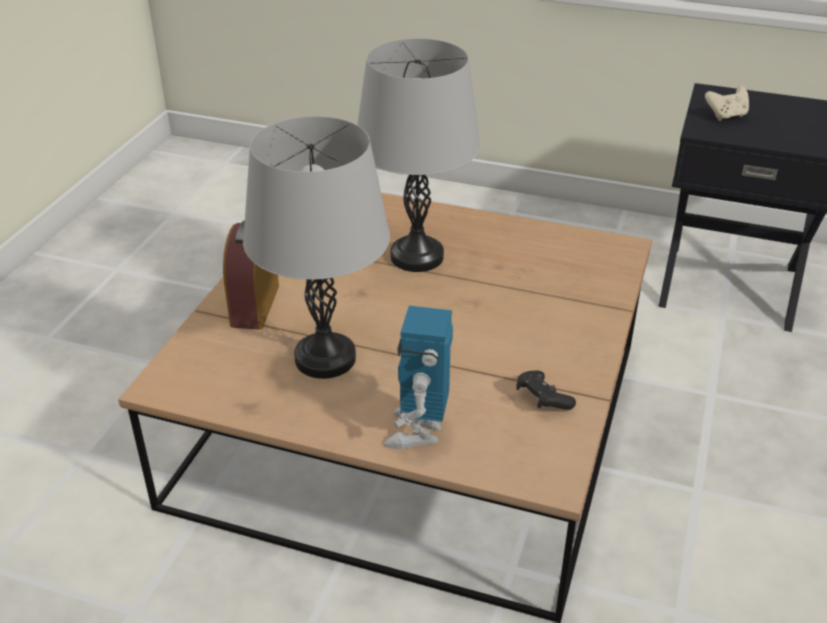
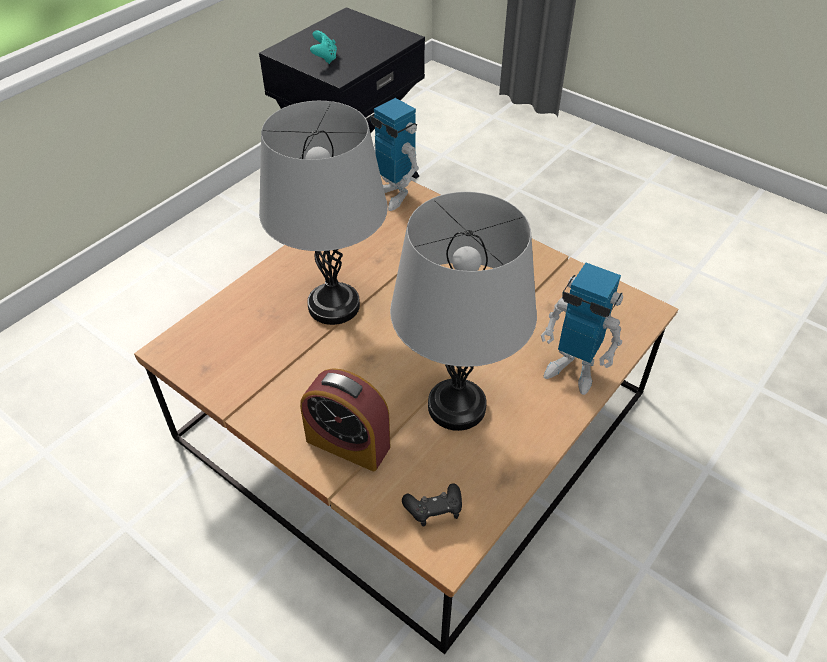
camera: 70 degrees left, 10 degrees up
(542, 400) = (558, 289): black game controller -> black game controller (434, 510)
(610, 251) = (392, 194): none -> toy robot
(726, 116) = (324, 58): beige game controller -> turquoise game controller

